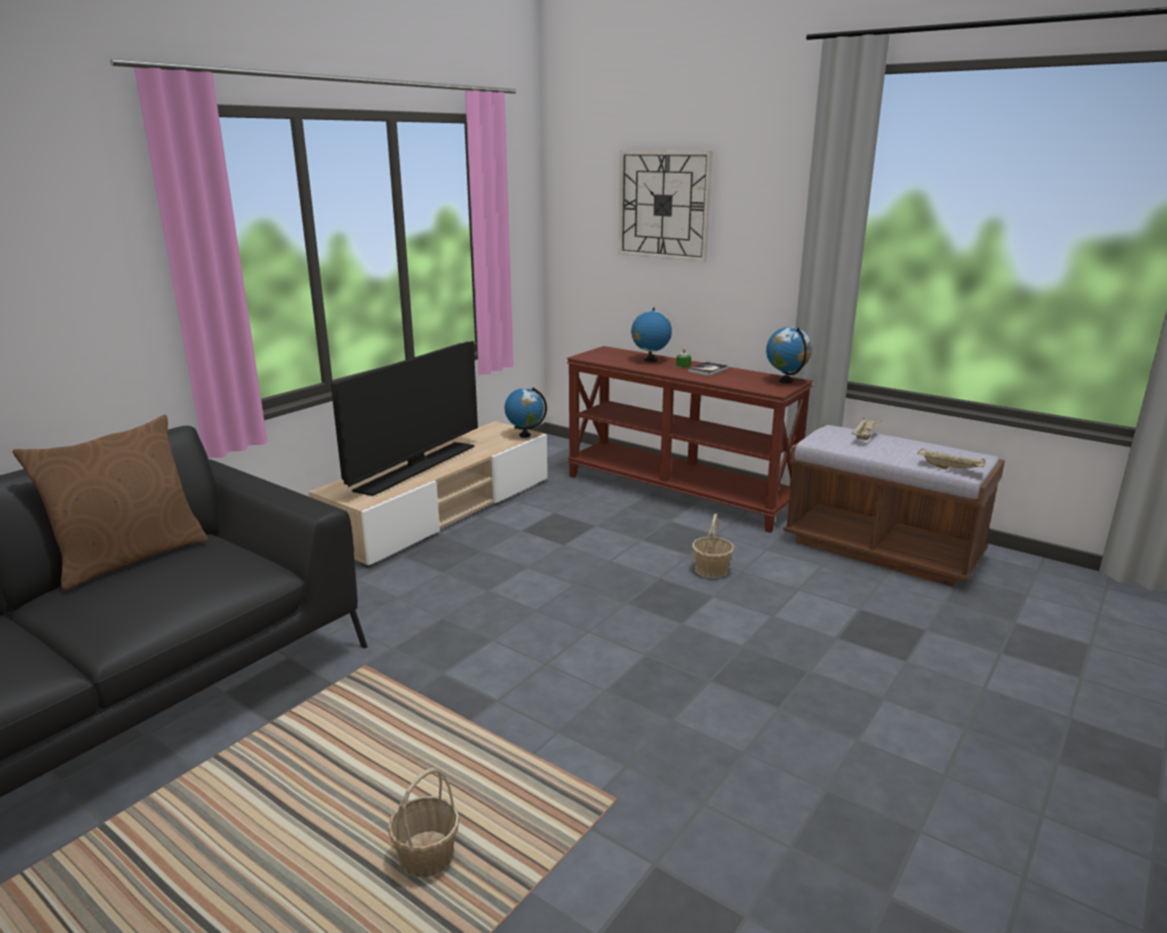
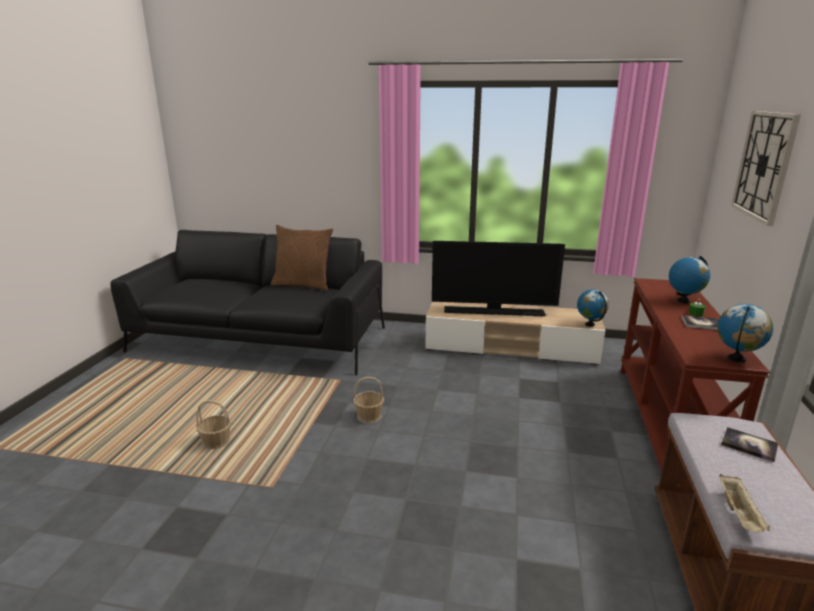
camera: 65 degrees right, 0 degrees up
(711, 570) = (555, 468): basket -> basket (369, 416)
(864, 436) = (749, 445): beige tray -> book

